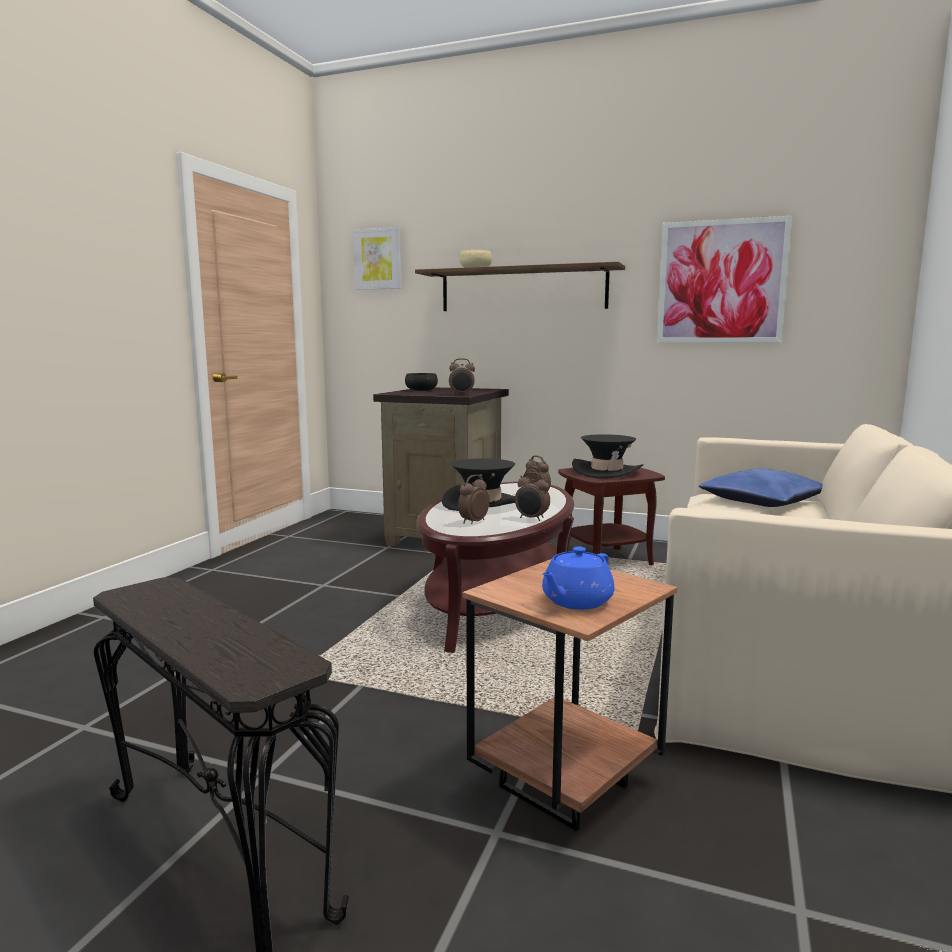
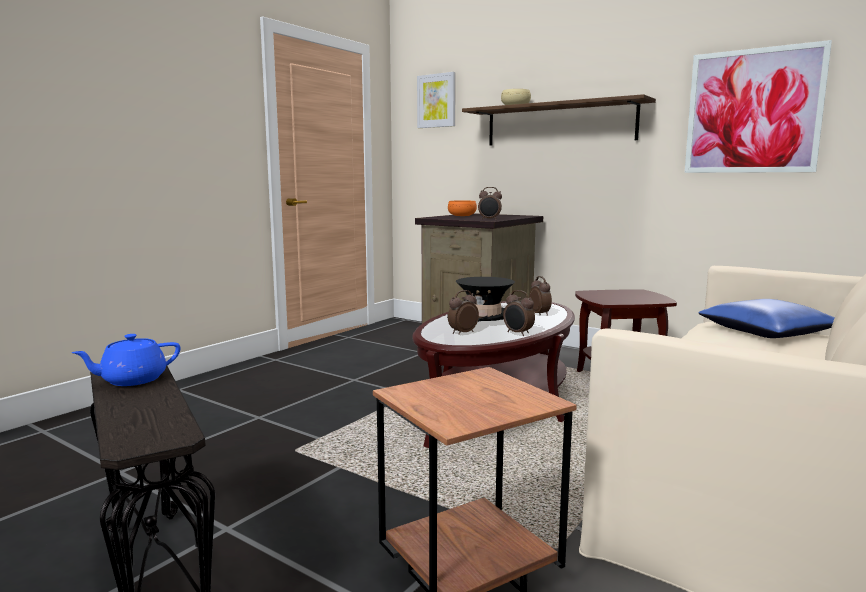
camera: 15 degrees right, 0 degrees up
(421, 390) = (462, 215): black bowl -> orange bowl
(576, 601) = (464, 408): blue teapot -> blue teapot (132, 380)
(607, 472) = (620, 296): black hat -> none

